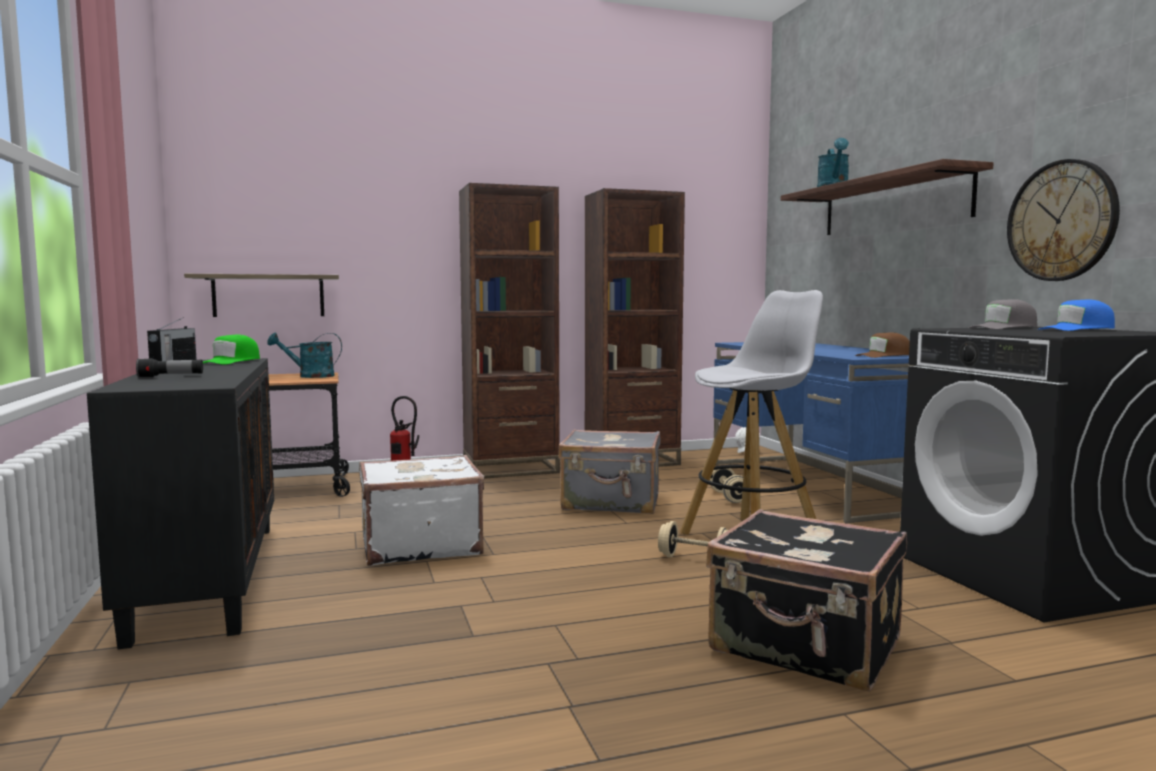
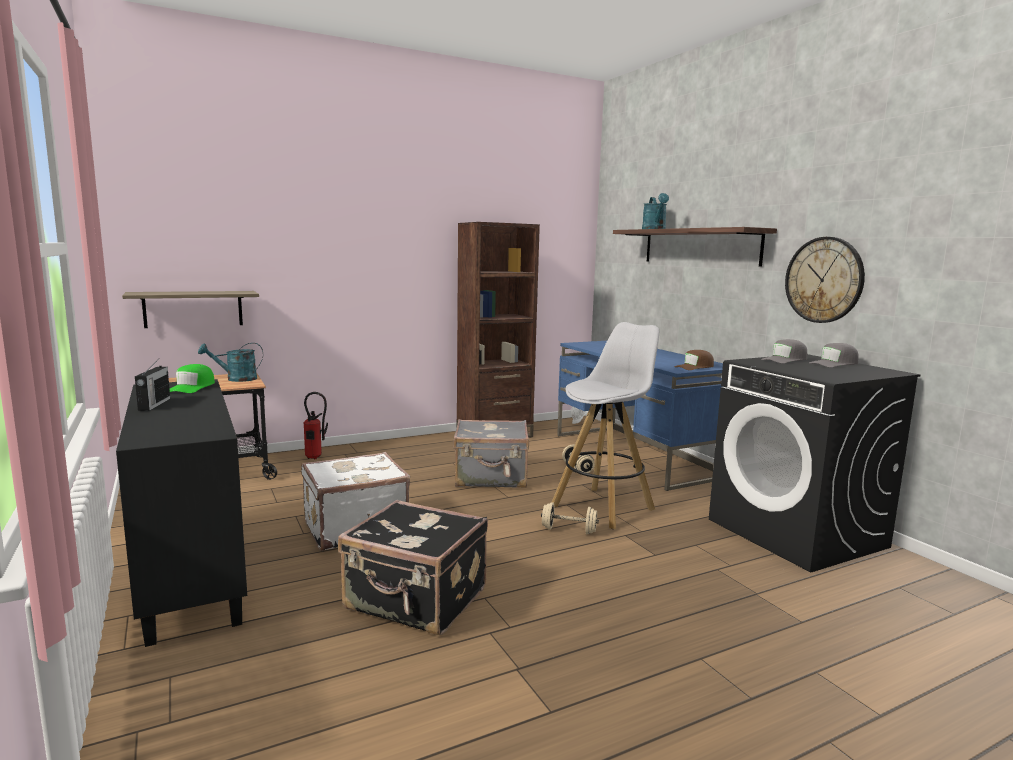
camera: 10 degrees left, 5 degrees up
(171, 376) = (163, 418): flashlight -> none
(510, 469) = (401, 446): brown bookcase -> none
(806, 647) = (664, 604): black suitcase -> black suitcase (416, 601)
(1077, 329) = (834, 364): blue cap -> grey cap

